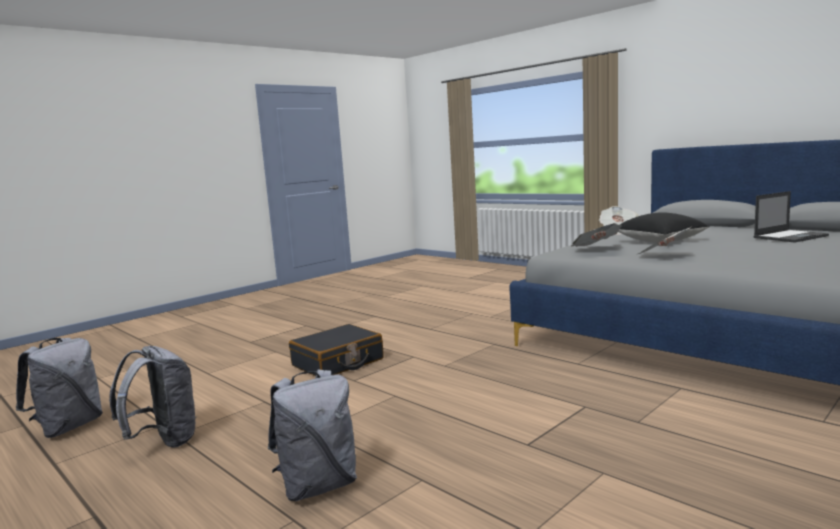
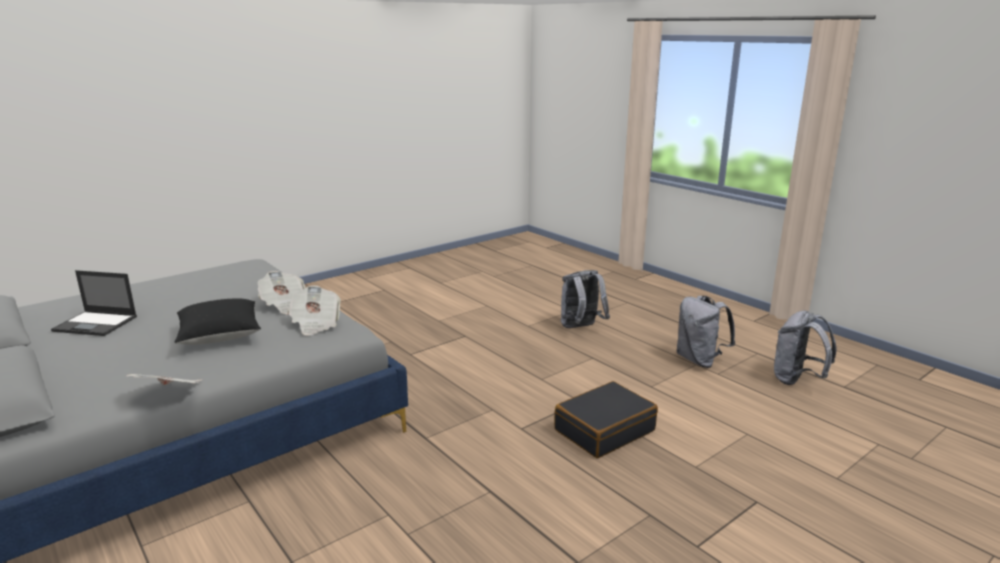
camera: 175 degrees left, 10 degrees up
(790, 236) = (96, 324): laptop -> laptop turned 150 degrees counterclockwise

